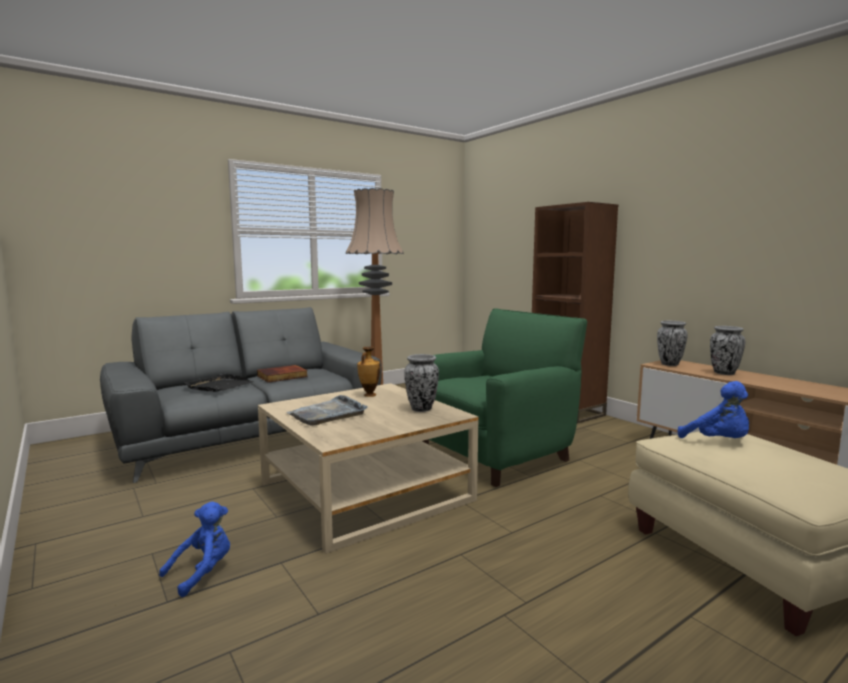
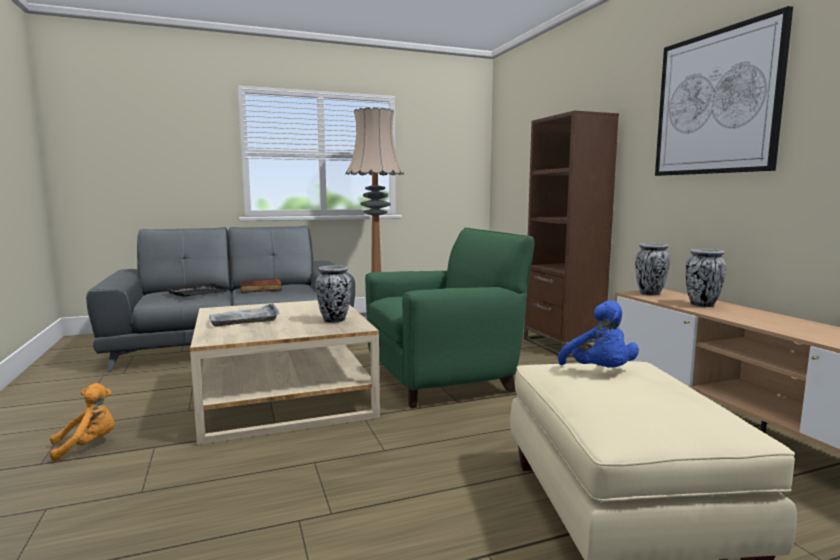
camera: 15 degrees right, 0 degrees up
(203, 572) = (88, 445): blue plush toy -> orange plush toy
(369, 395) = (305, 306): vase -> none
(720, 202) = (716, 103): none -> picture

